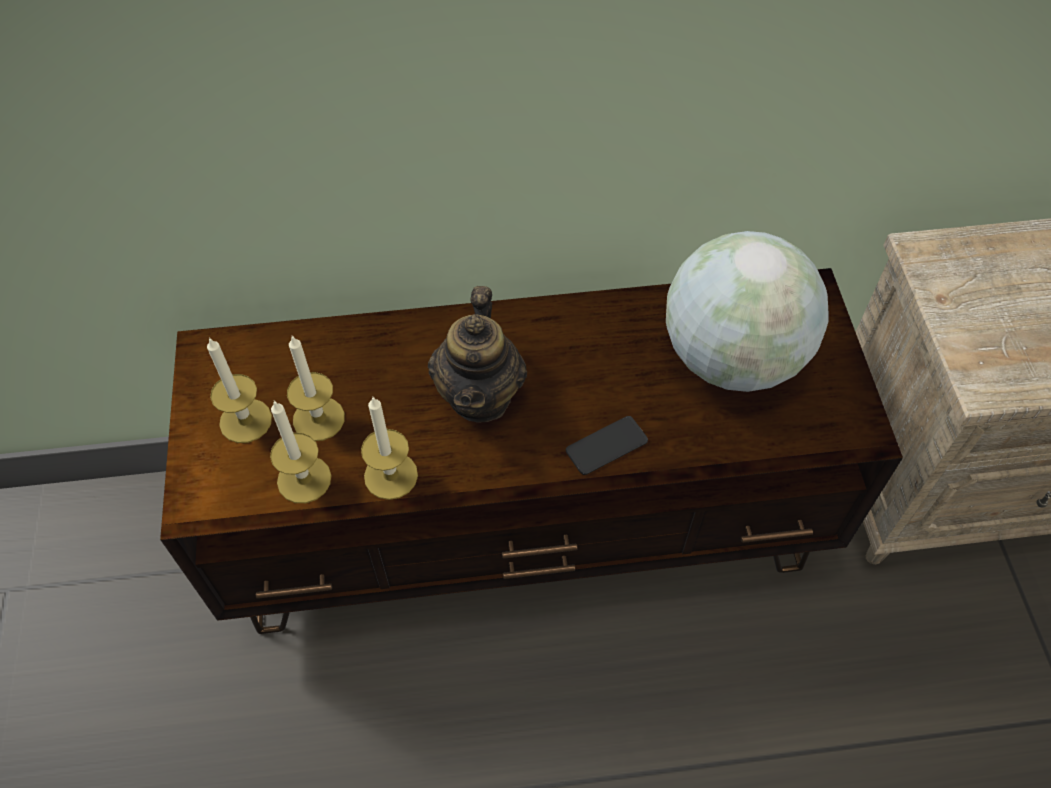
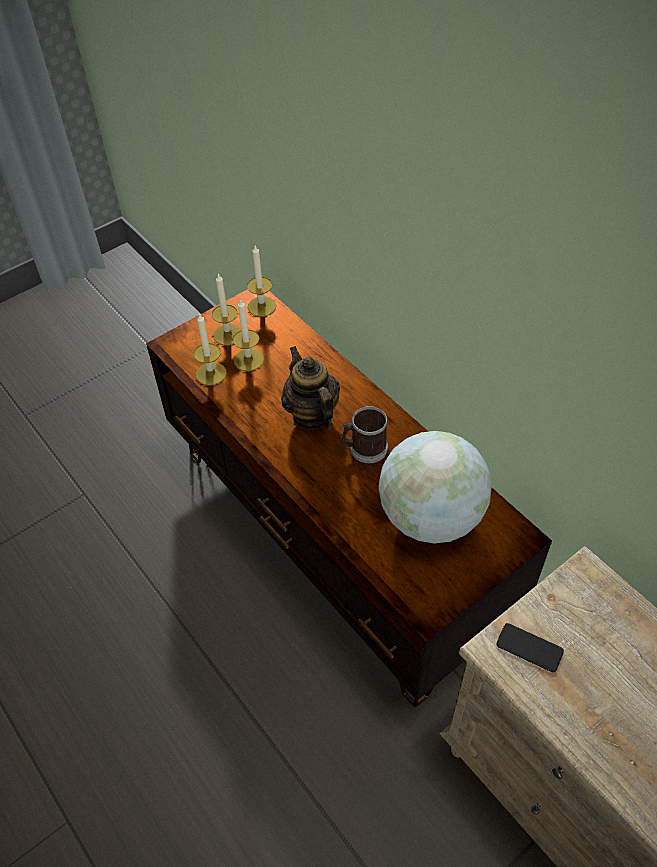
camera: 60 degrees right, 5 degrees down
(391, 475) = (236, 404): candle -> candle (262, 306)
(480, 395) = (311, 414): teapot -> teapot turned 90 degrees clockwise
(581, 368) = (364, 448): none -> mug
(606, 446) = (320, 485): phone -> phone (529, 648)

